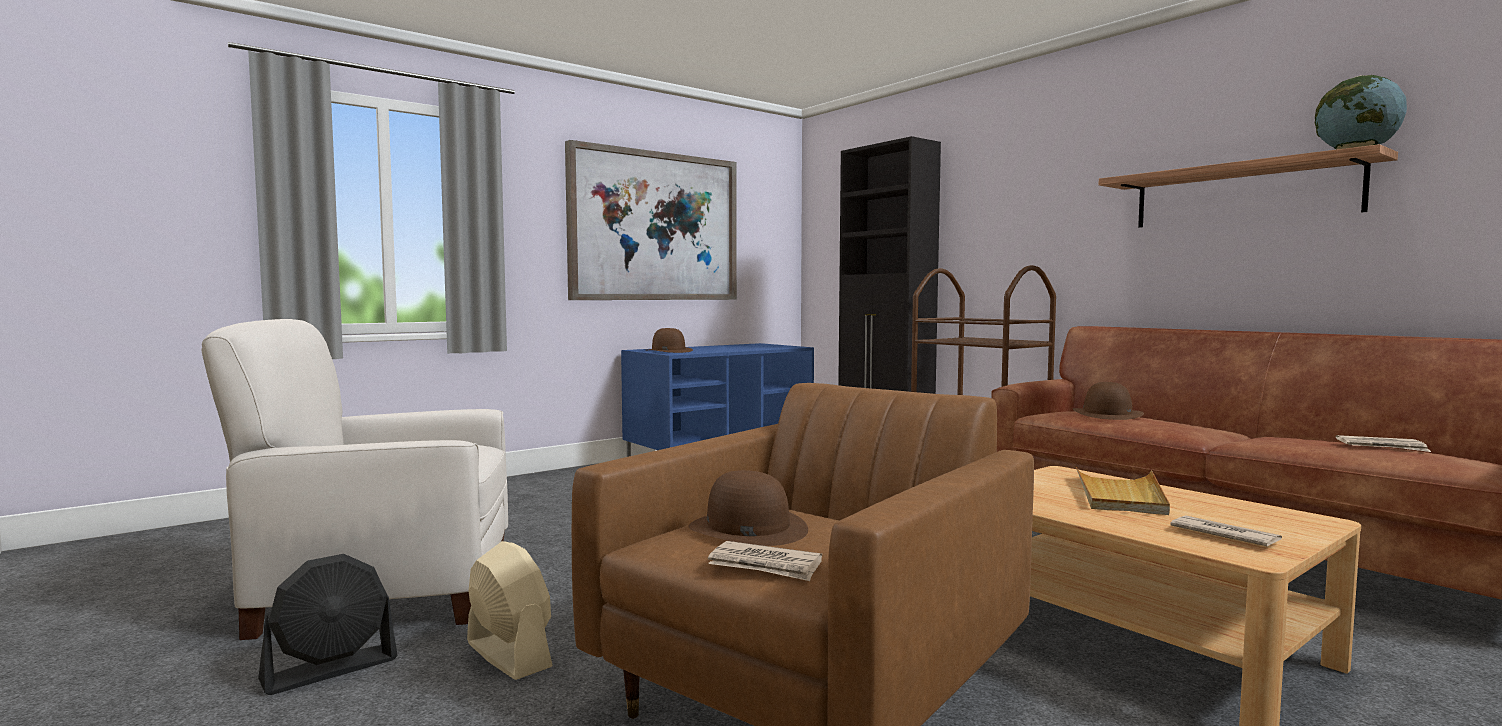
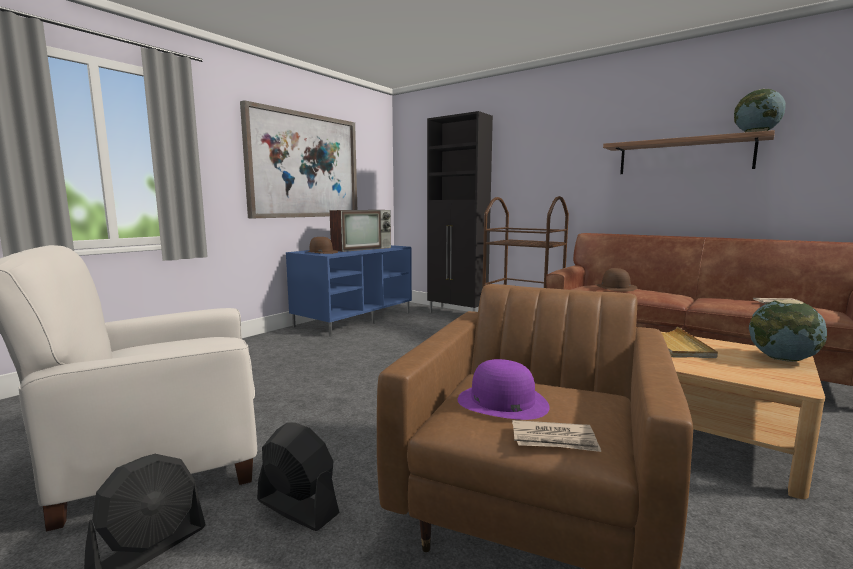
camera: 15 degrees left, 5 degrees up
(508, 654) = (297, 507): beige fan -> black fan
(735, 348) = (362, 248): none -> television
(747, 528) = (502, 402): brown hat -> purple hat
(1223, 535) = (761, 371): newspaper -> none
(1291, 524) = (782, 359): none -> globe

